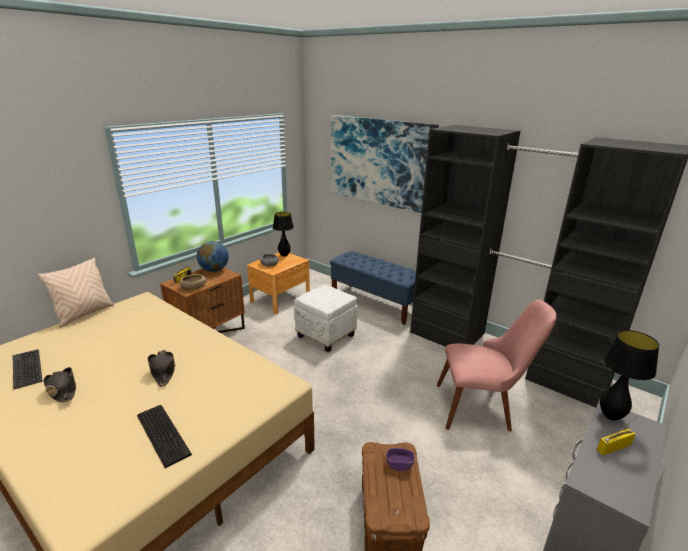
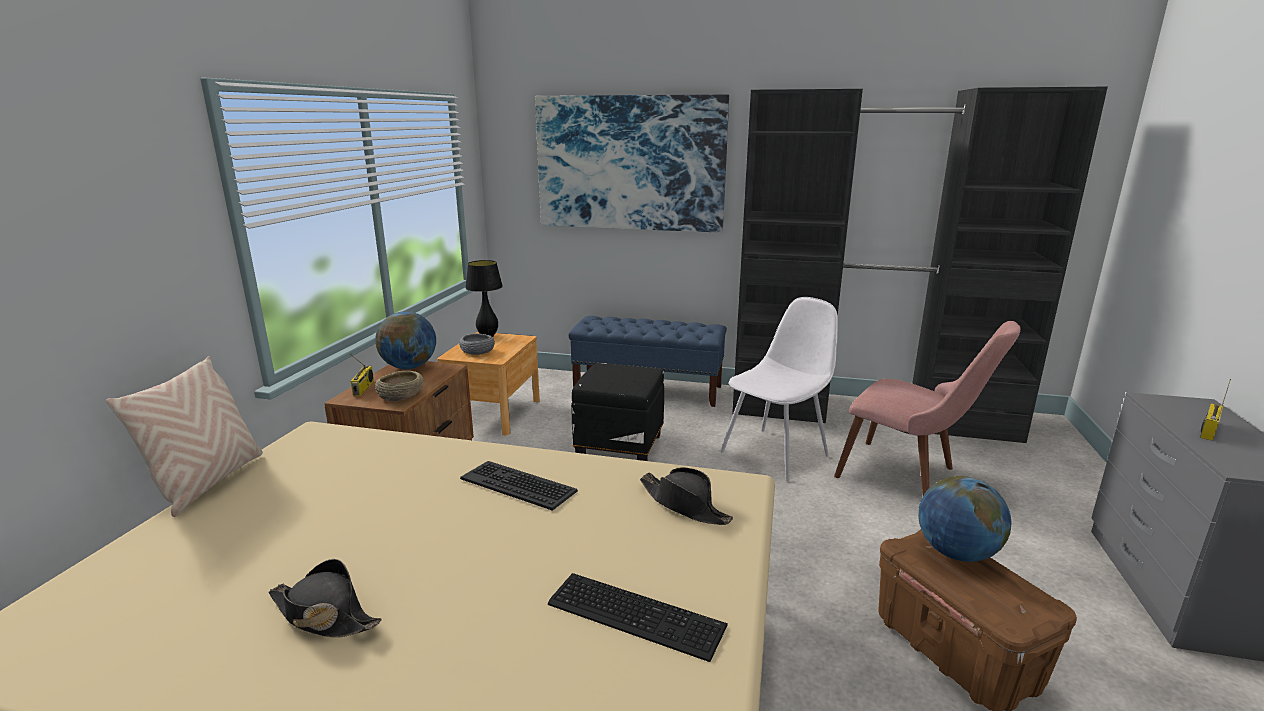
camera: 25 degrees left, 5 degrees down
(28, 368) = (181, 605): keyboard -> keyboard (519, 485)
(163, 371) = (505, 525): black hat -> black hat (684, 505)
(326, 336) = (620, 445): white ottoman -> black ottoman
(399, 464) = (956, 553): purple bowl -> globe
(411, 365) = (776, 453): none -> white chair
(483, 407) = (911, 476): pink chair -> pink chair turned 60 degrees clockwise
(610, 416) = (1160, 404): black table lamp -> none

